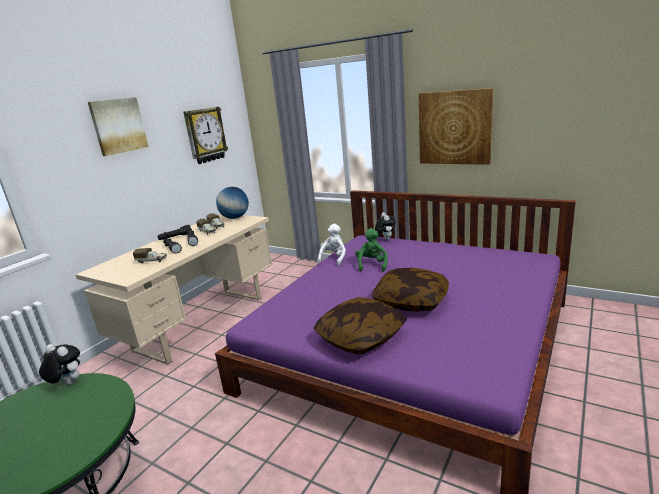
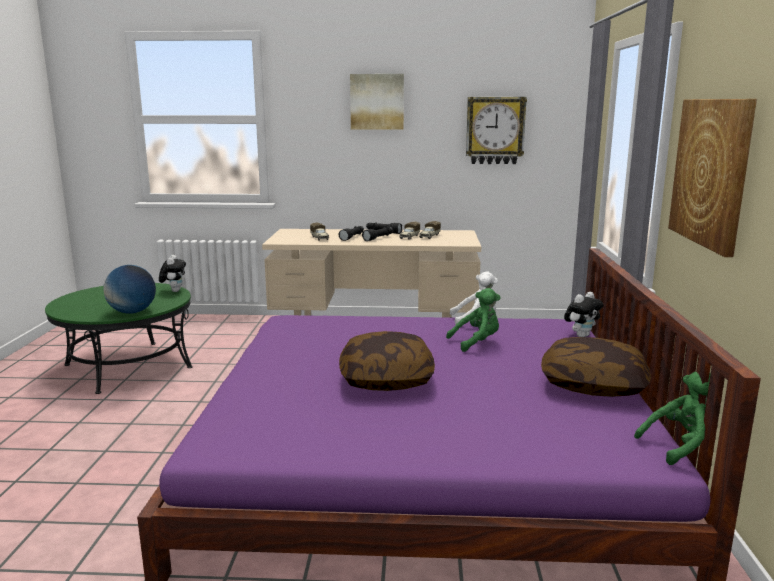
camera: 60 degrees right, 5 degrees down
(235, 217) = (463, 236): globe -> globe (132, 312)
(360, 337) = (281, 367): pillow -> pillow (593, 384)
(526, 250) = (680, 446): none -> green plush toy

